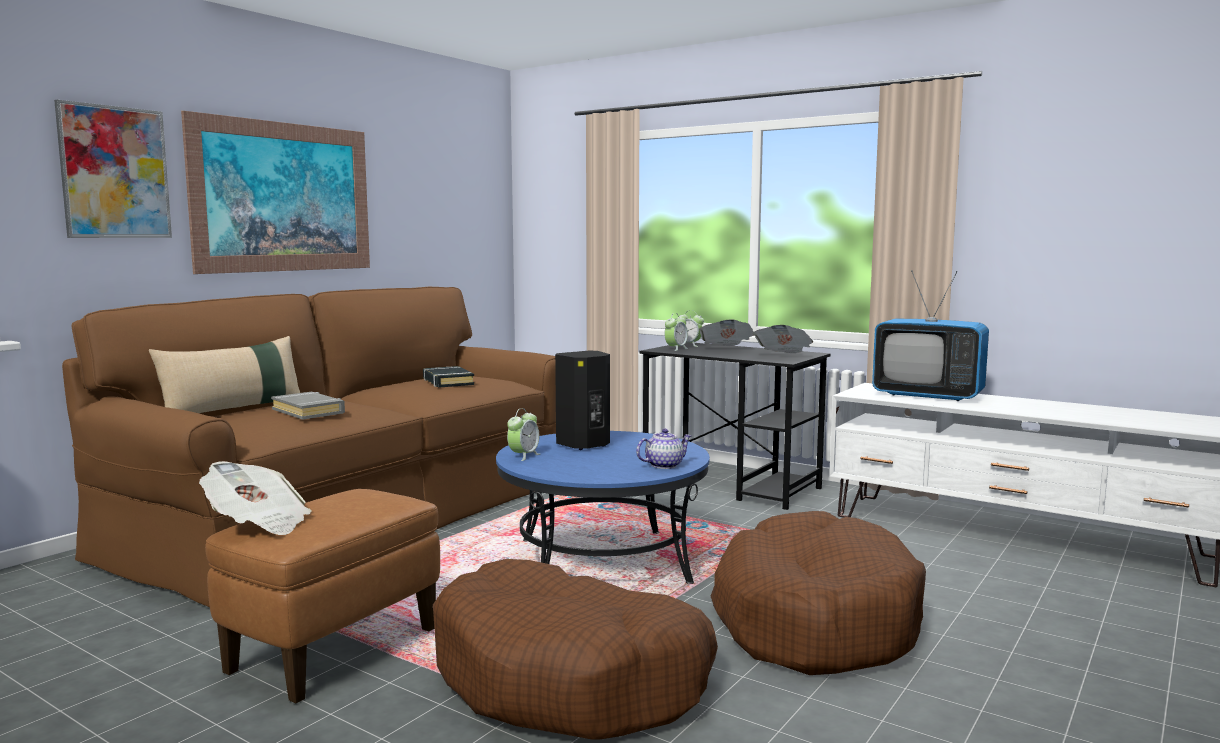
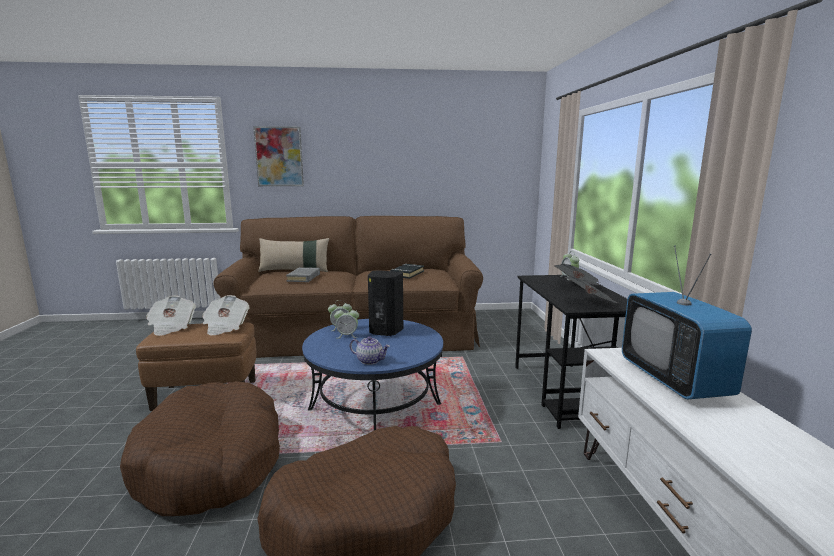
camera: 50 degrees right, 5 degrees up
(284, 197) = (366, 165): picture -> none
(359, 497) = (225, 327): none -> newspaper
(676, 349) = (544, 279): alarm clock -> alarm clock (347, 336)

